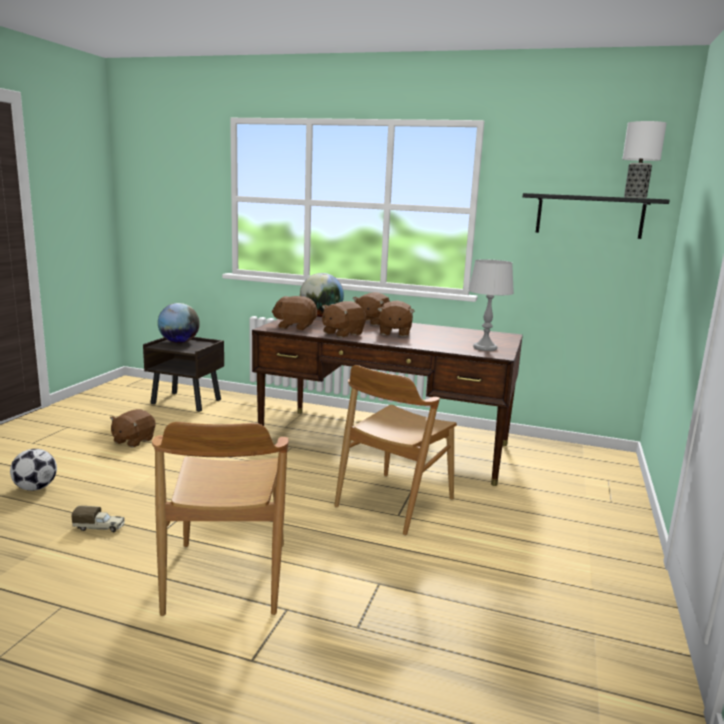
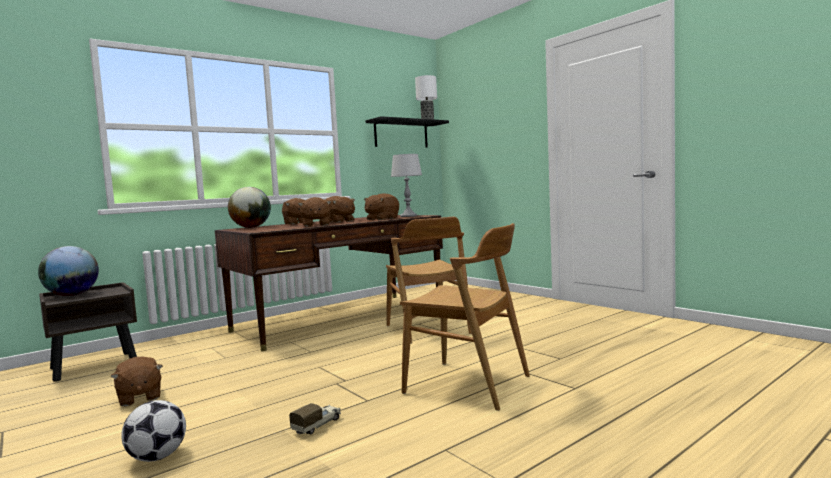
camera: 55 degrees left, 10 degrees down
(295, 327) = (269, 229): brown plush toy -> brown plush toy (381, 219)

